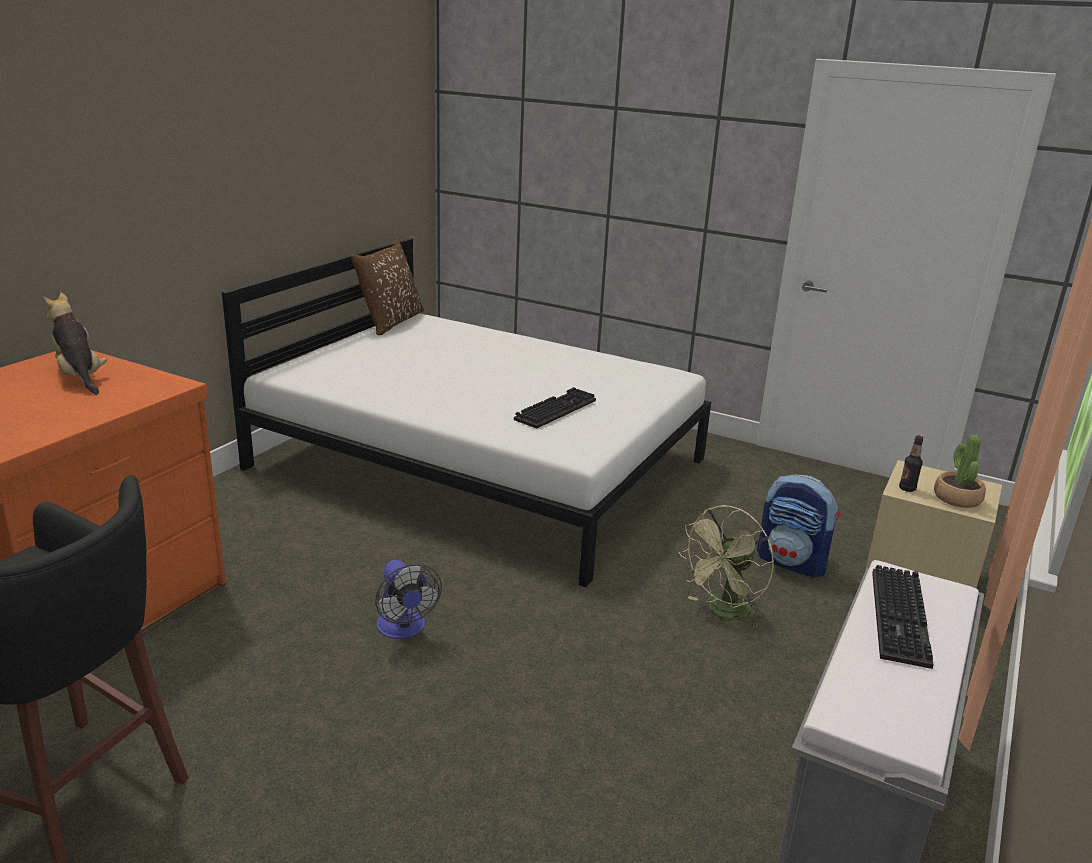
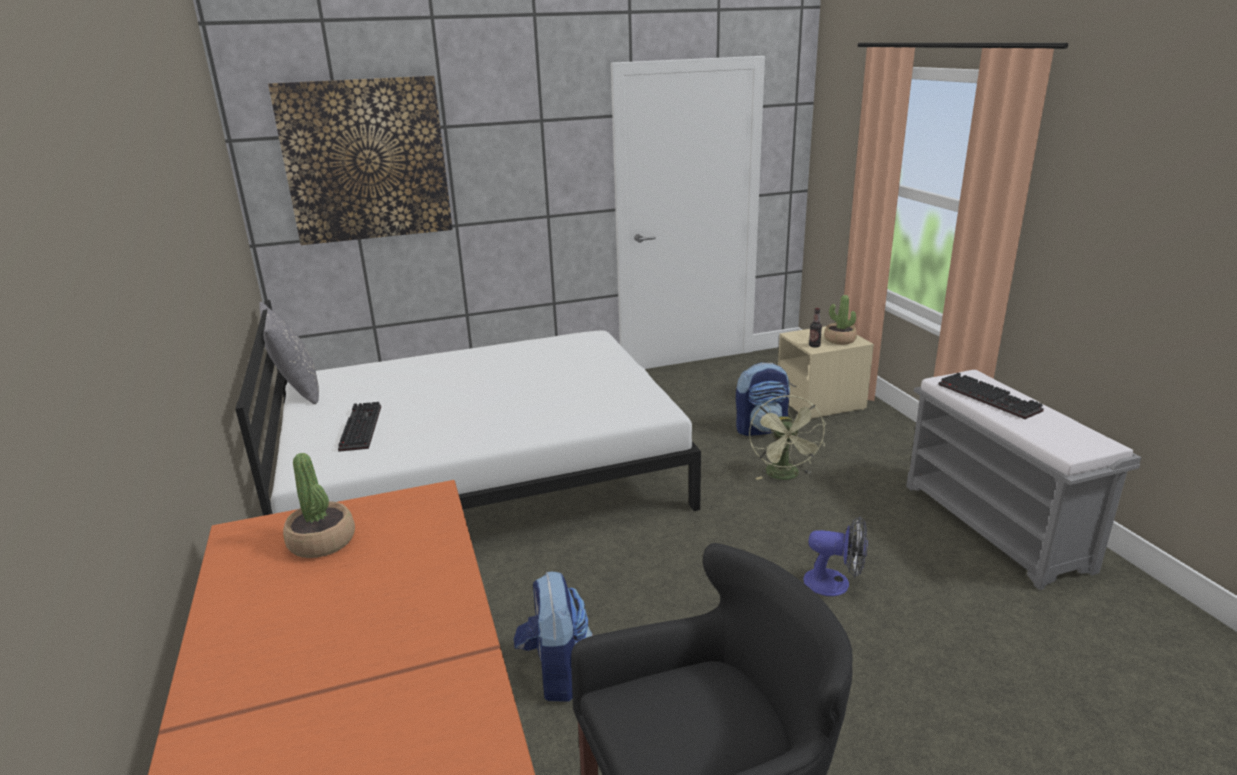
camera: 45 degrees left, 0 degrees up
(80, 377) = (322, 541): plush toy -> potted plant
(273, 614) = (556, 672): none -> backpack
(390, 322) = (297, 389): brown pillow -> grey pillow
(404, 629) = (658, 610): fan -> fan (835, 583)
(537, 130) = (366, 160): none -> picture
(555, 409) = (579, 391): keyboard -> keyboard (359, 427)

